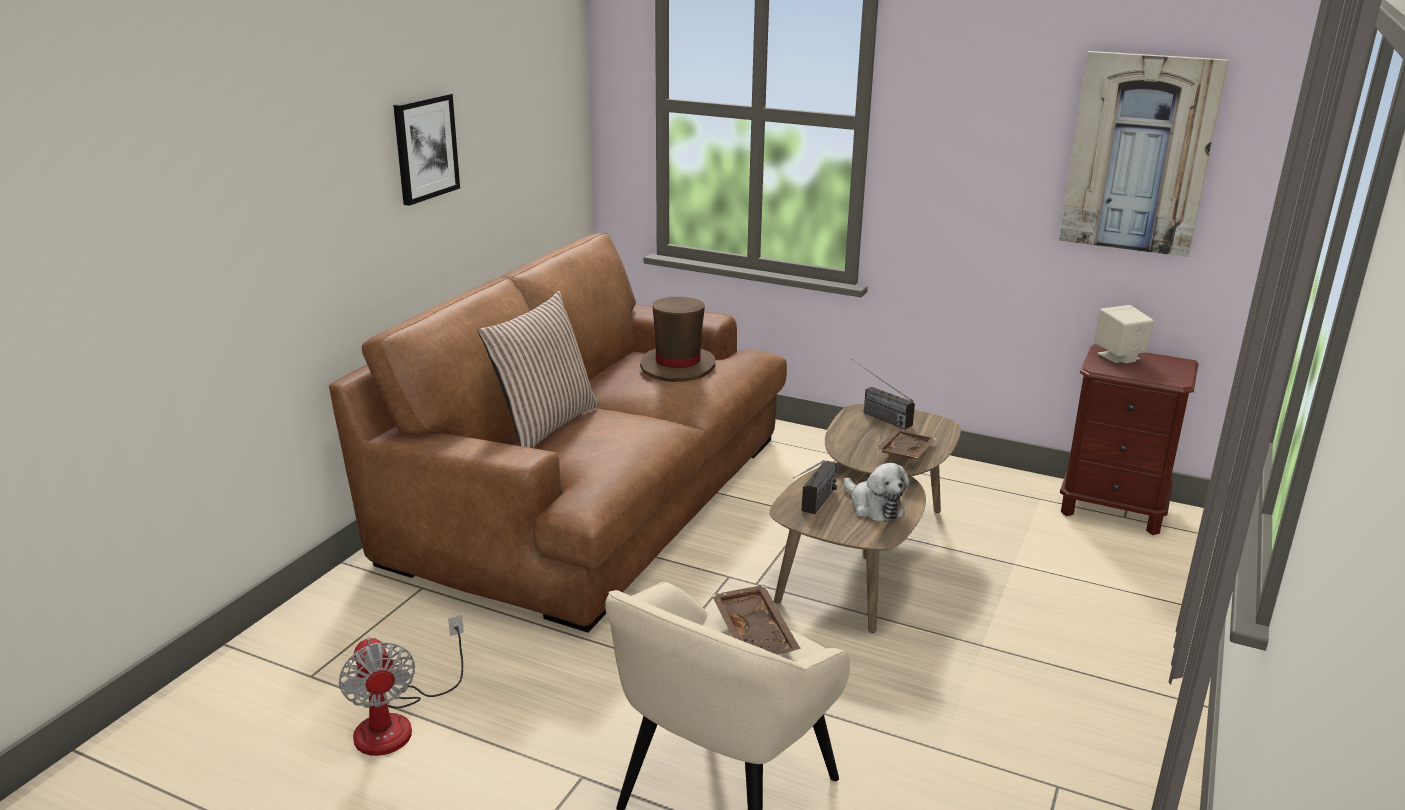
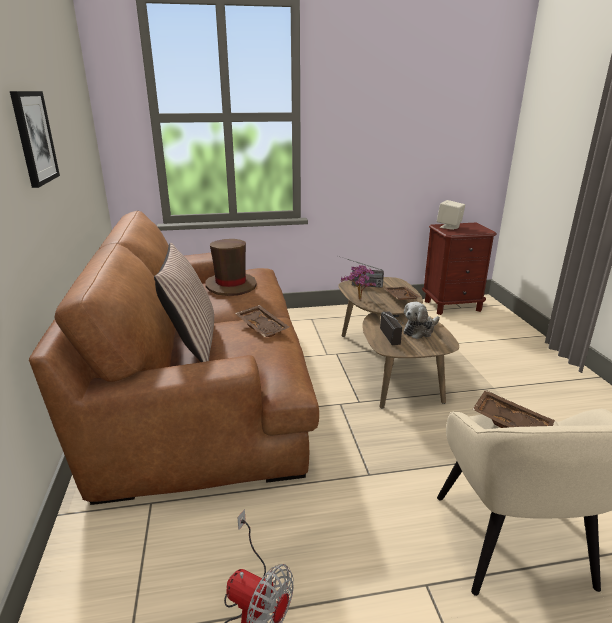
camera: 35 degrees left, 0 degrees up
(638, 429) = (263, 327): none -> brown tray
(838, 437) = (359, 300): none -> potted plant
(874, 507) = (420, 330): plush toy -> plush toy turned 120 degrees clockwise
(1139, 154) = (446, 118): picture -> none

